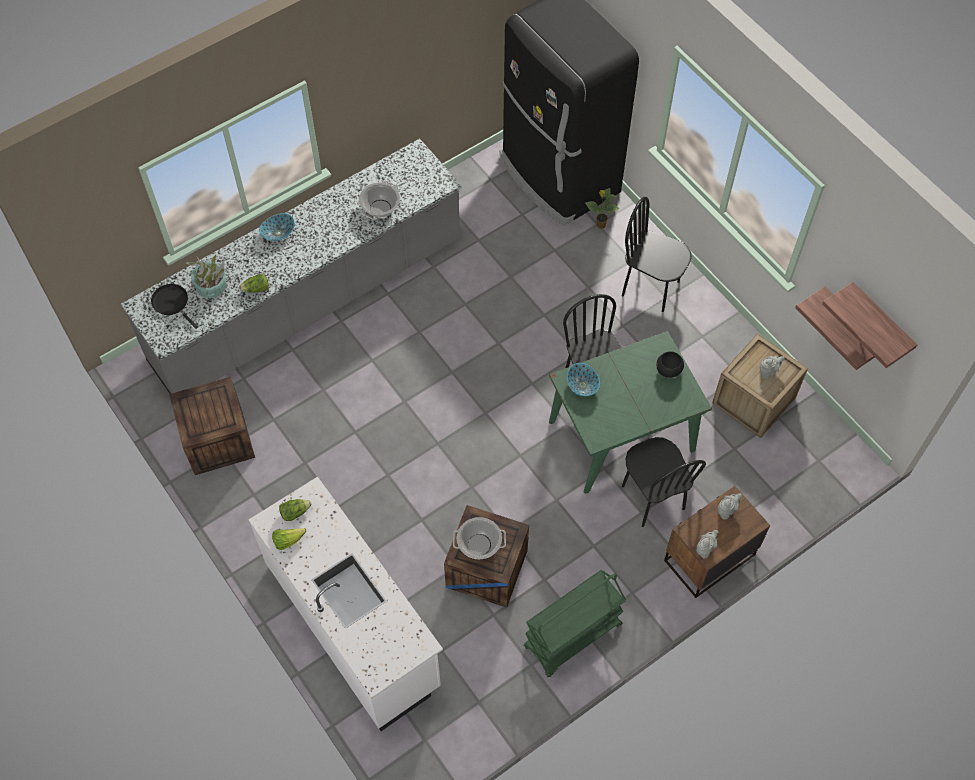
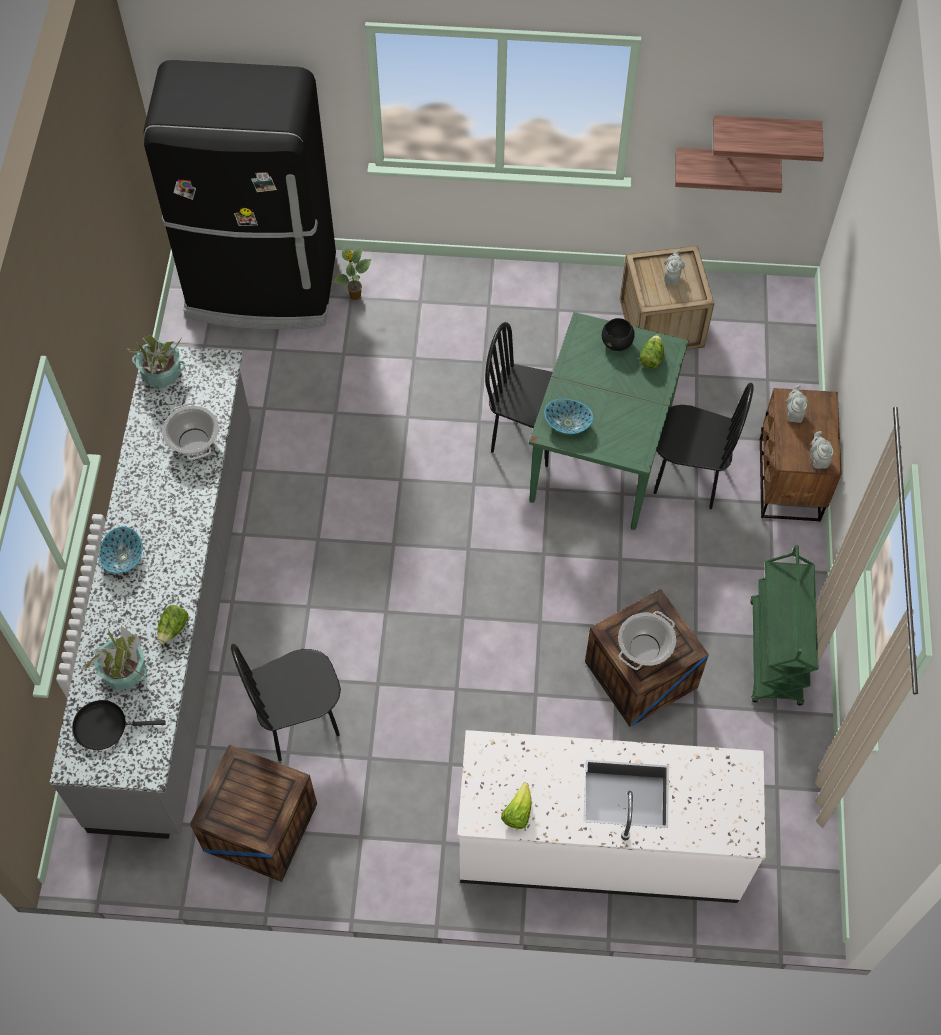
camera: 50 degrees left, 0 degrees up
(295, 512) = (489, 782): lettuce -> lettuce (651, 357)
(409, 160) = (161, 373): none -> potted plant
(650, 288) = (465, 309): black chair -> black chair (299, 721)

